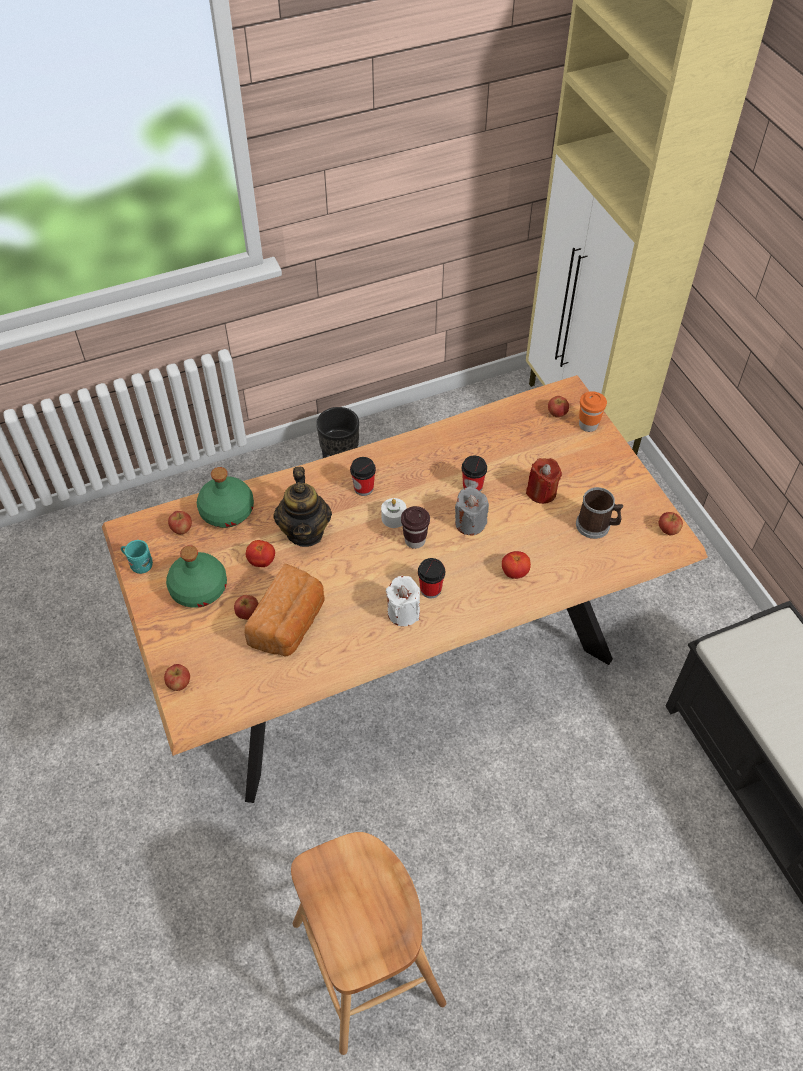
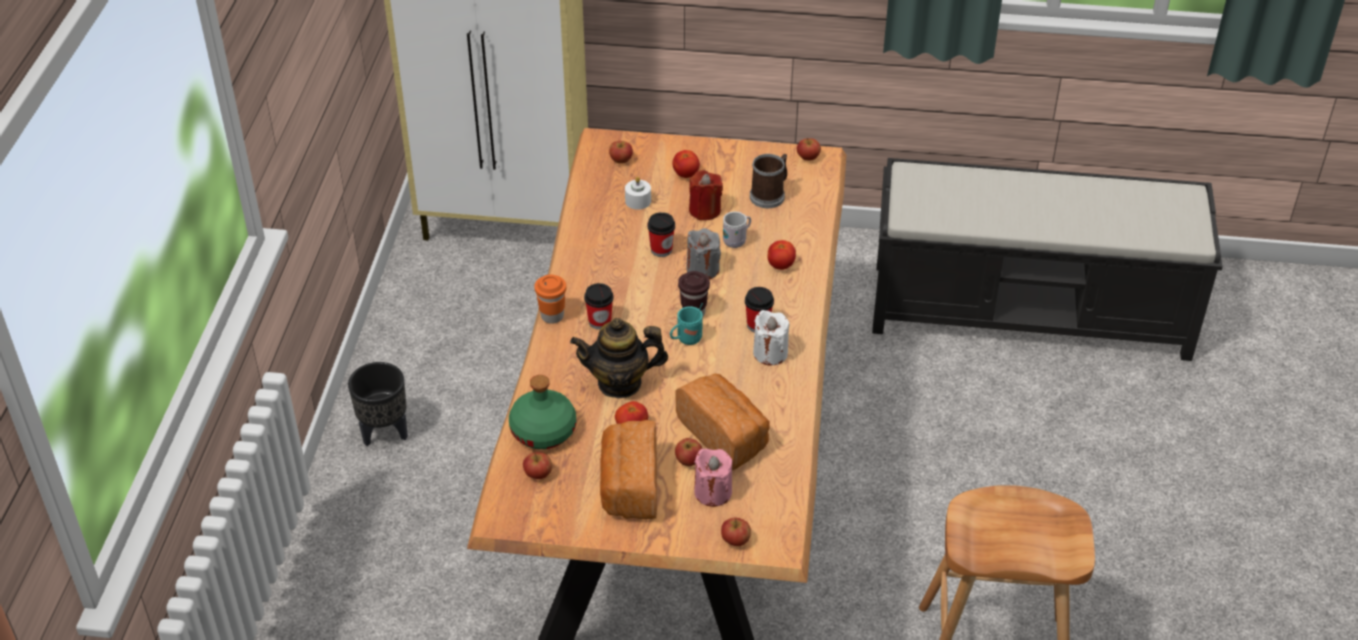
camera: 60 degrees left, 10 degrees down
(139, 565) = (559, 524): turquoise mug -> turquoise mug (686, 340)
(199, 588) = (629, 486): green bottle -> bread
(223, 645) = (713, 492): none -> pink candle
(305, 531) = (620, 383): teapot -> teapot turned 150 degrees clockwise
(393, 518) = (654, 316): white candle -> white candle (638, 201)
(522, 529) = (737, 240): none -> white mug
(575, 460) = (686, 174): none -> tomato
(588, 425) = (652, 148): orange cup -> orange cup (552, 316)

